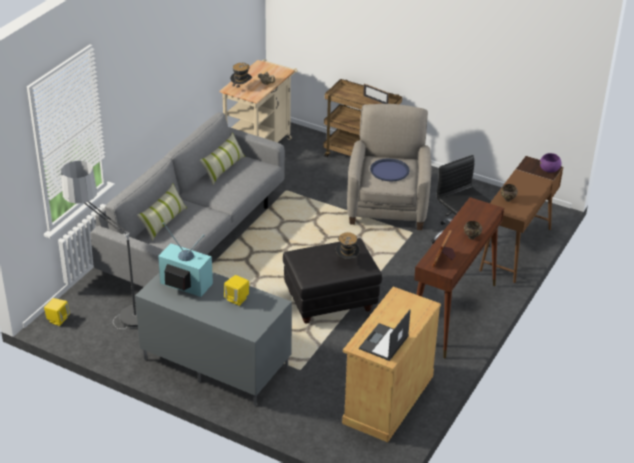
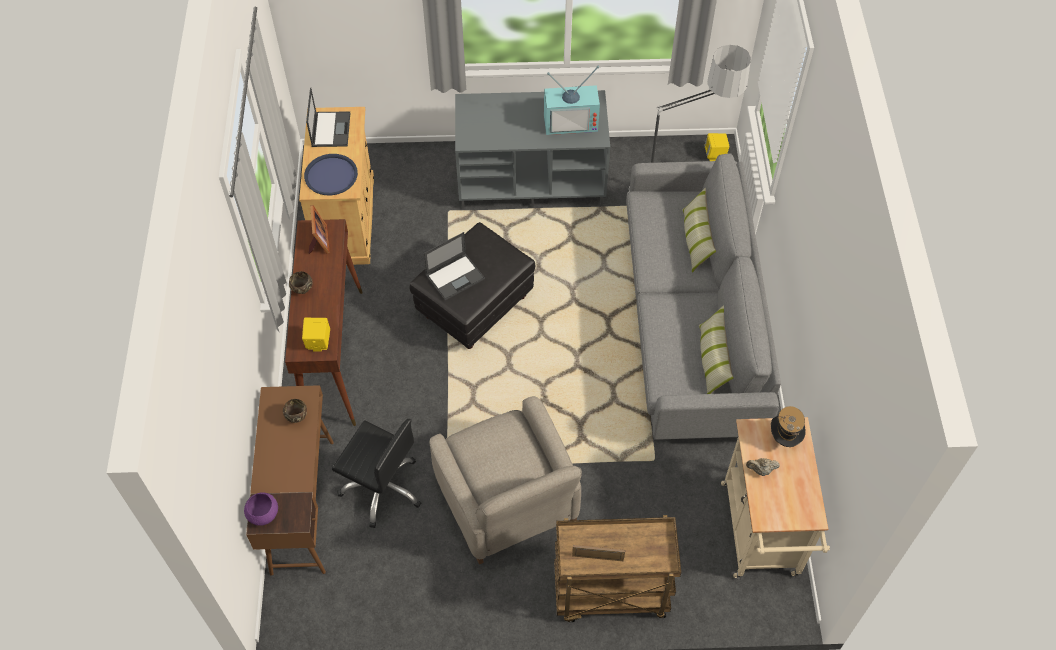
camera: 150 degrees right, 20 degrees up
(237, 299) = (508, 129): yellow speaker -> yellow speaker (318, 342)
(347, 261) = (455, 276): hat -> laptop
(389, 170) = (499, 453): blue tray -> blue tray (331, 175)

